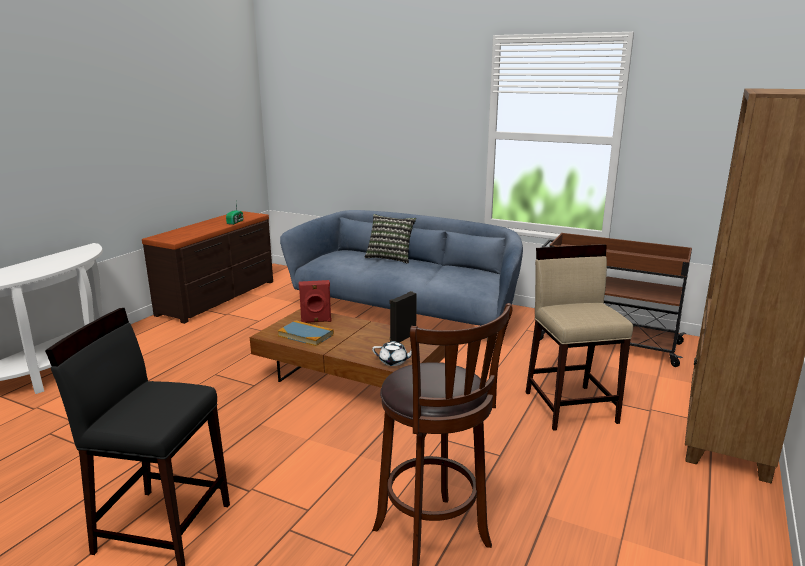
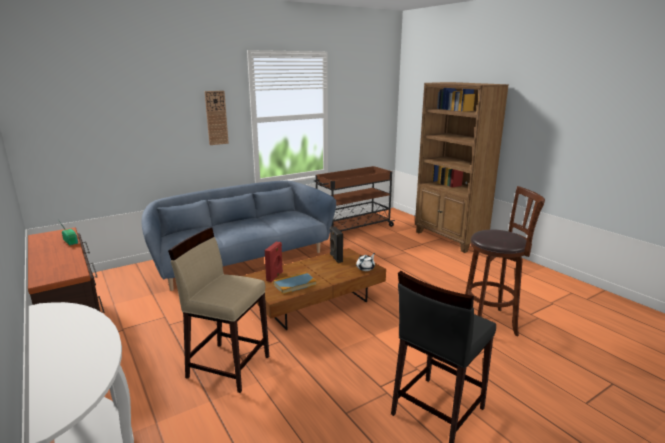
camera: 60 degrees left, 0 degrees up
(390, 257) = (219, 225): pillow -> none
(442, 126) = (216, 118): none -> wall clock
(571, 406) = (405, 257): beige stool -> beige stool (228, 366)

